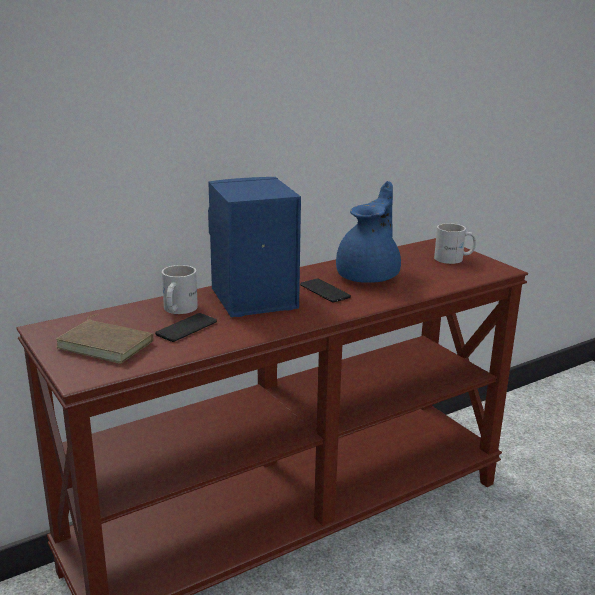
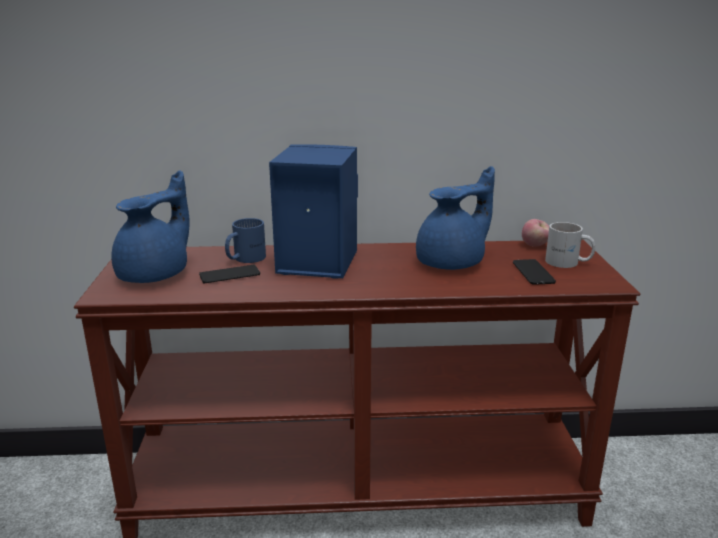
camera: 30 degrees right, 0 degrees up
(107, 344) = (156, 274): brown book -> blue teapot
(177, 309) = (244, 258): white mug -> blue mug
(325, 291) = (389, 268): phone -> phone (533, 272)
(413, 249) = (535, 246): none -> apple

